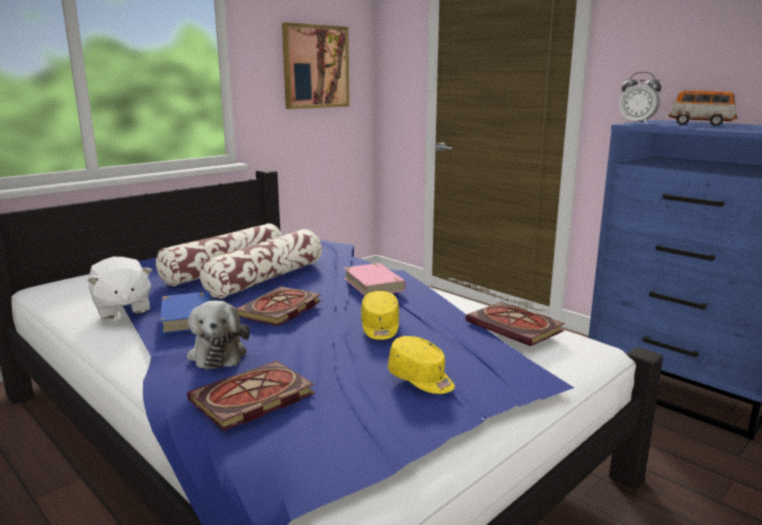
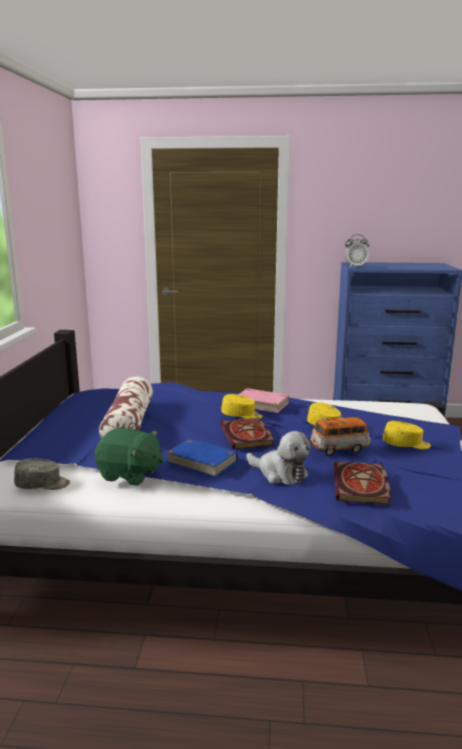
camera: 40 degrees left, 0 degrees up
(70, 297) = (43, 484): none -> grey cap
(122, 309) = (130, 475): white plush toy -> green plush toy
(266, 279) = (178, 421): pillow -> none
(315, 67) = (55, 228): picture -> none
(325, 289) = (241, 415): none -> yellow cap
(517, 327) = (380, 406): book -> none
(700, 124) = (383, 265): toy car -> toy car (339, 449)

